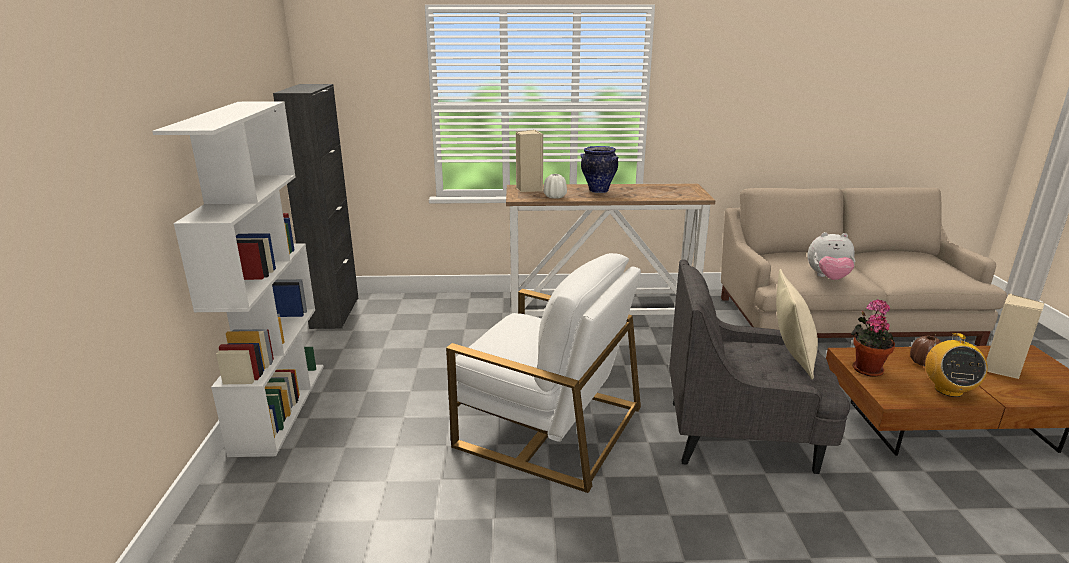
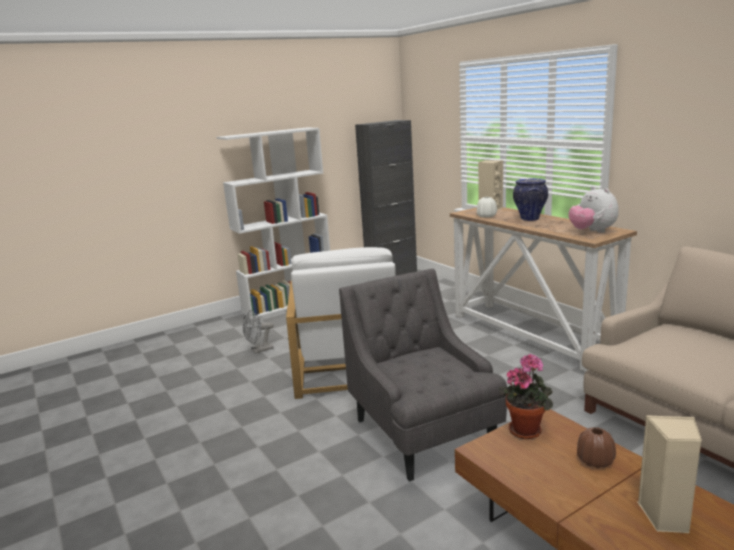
camera: 60 degrees right, 5 degrees down
(403, 480) = (259, 350): none -> grey fan
(790, 357) = (445, 375): beige pillow -> none
(828, 278) = (666, 359): plush toy -> plush toy (592, 232)
(948, 390) = (547, 481): radio -> none

